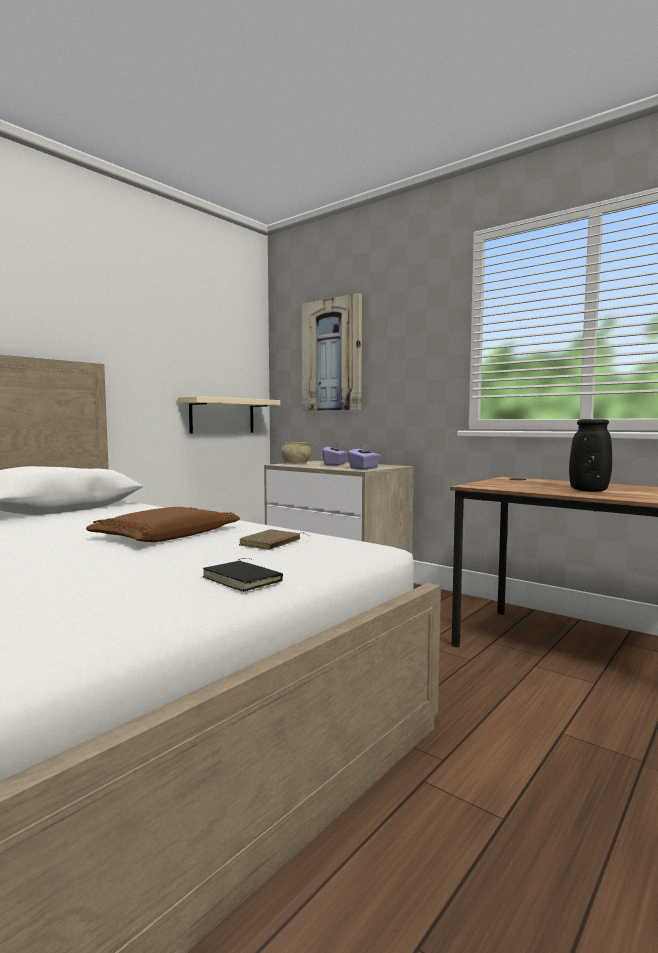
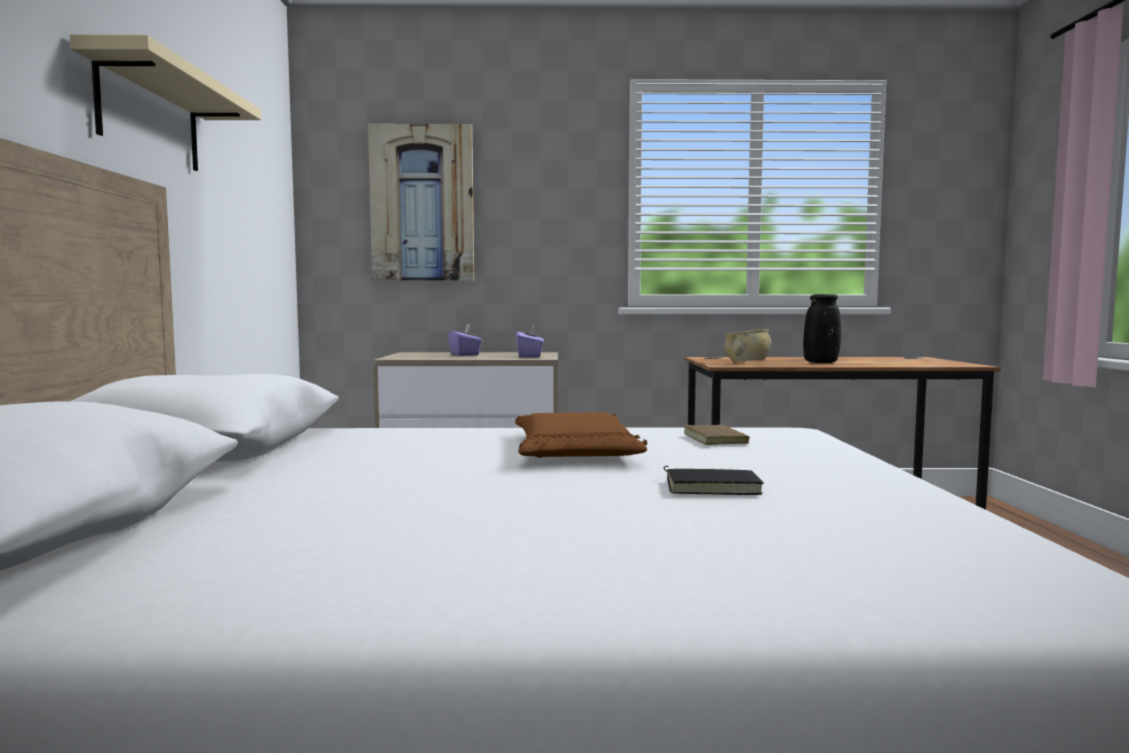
camera: 40 degrees left, 0 degrees up
(222, 416) = (261, 286): beige shelf -> beige shelf (149, 116)
(244, 579) = (853, 465): black book -> black book (712, 487)
(296, 464) = (410, 356): beige bowl -> beige bowl (747, 362)

